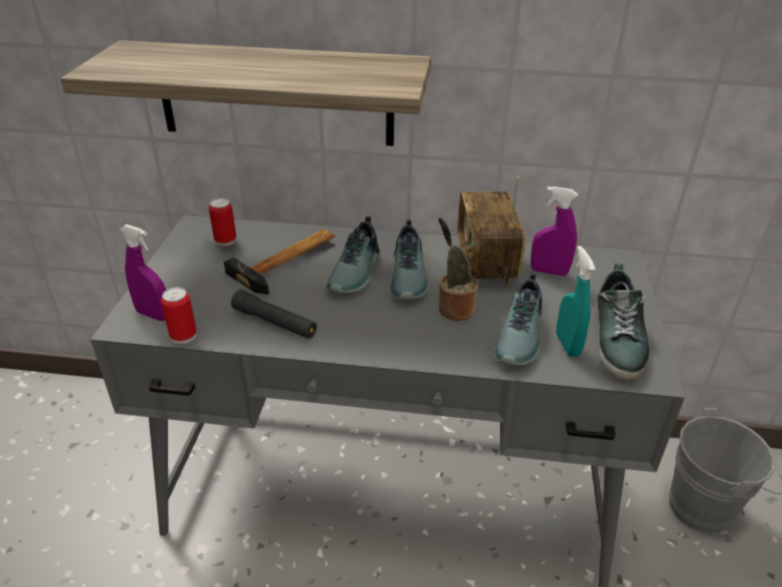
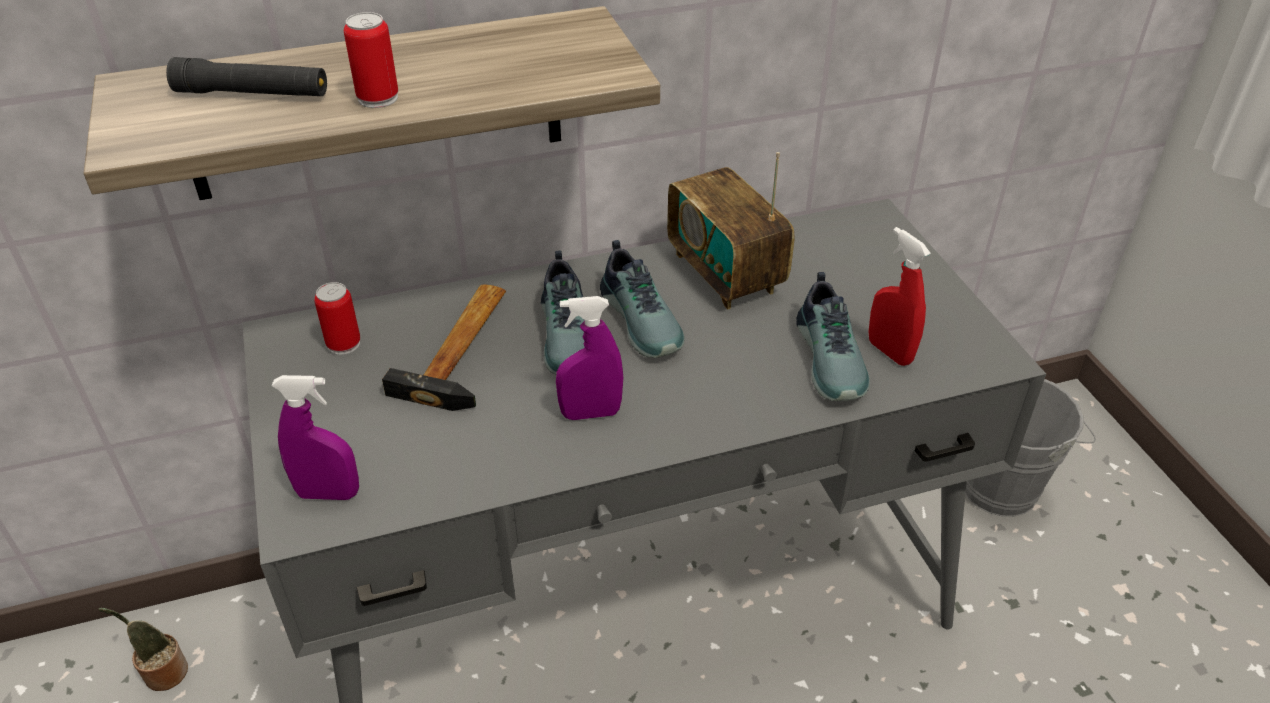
camera: 25 degrees left, 5 degrees up
(183, 335) = (399, 509): can -> can (378, 98)
(275, 322) = (514, 445): black flashlight -> black flashlight (252, 94)
(453, 308) = (729, 347): potted plant -> potted plant (162, 672)
(549, 272) = (806, 260): purple spray bottle -> purple spray bottle (590, 413)
(567, 345) = (889, 352): turquoise spray bottle -> red spray bottle
(618, 339) = (938, 326): shoe -> none

